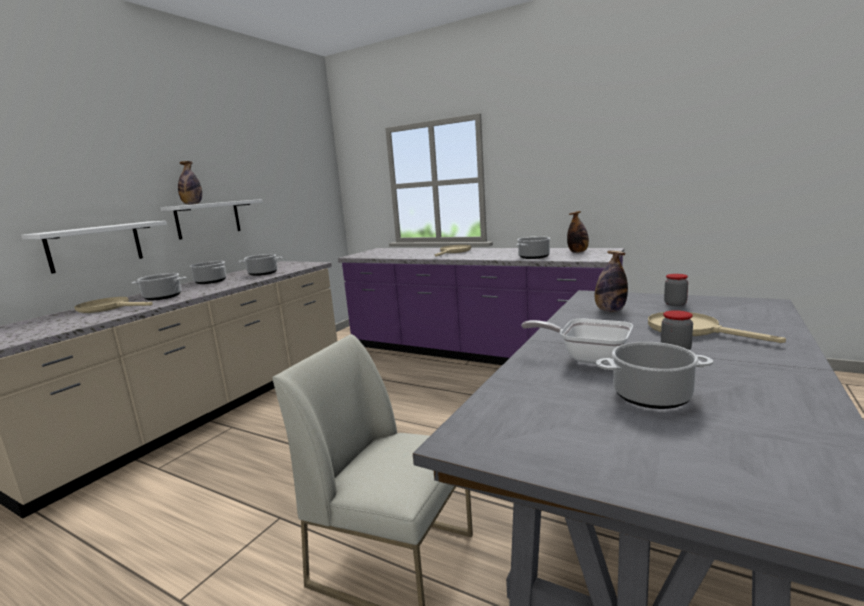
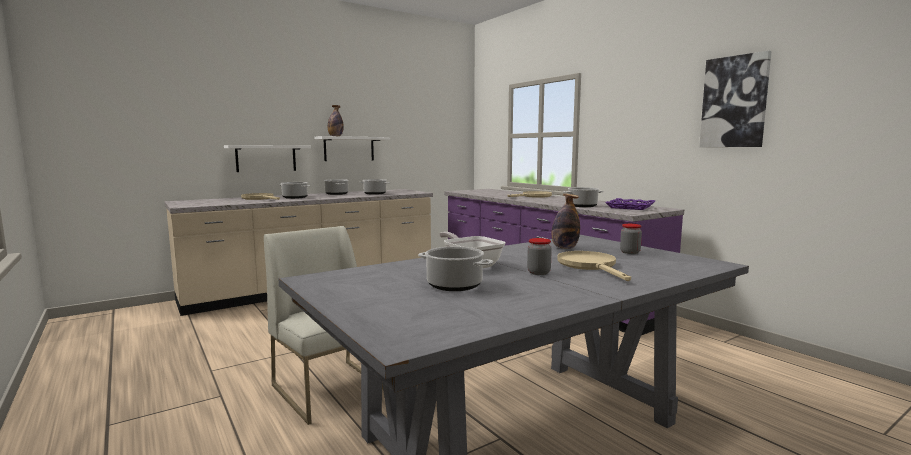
camera: 25 degrees right, 5 degrees down
(578, 252) = (630, 207): bottle -> purple tray
(660, 140) = (734, 102): none -> picture

